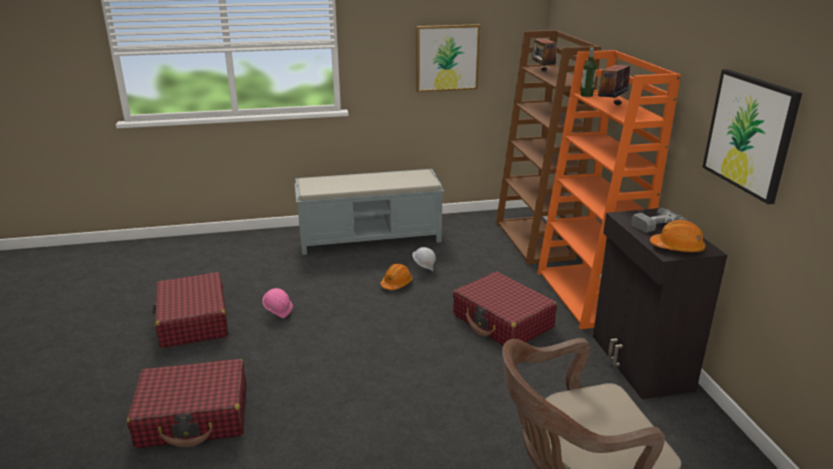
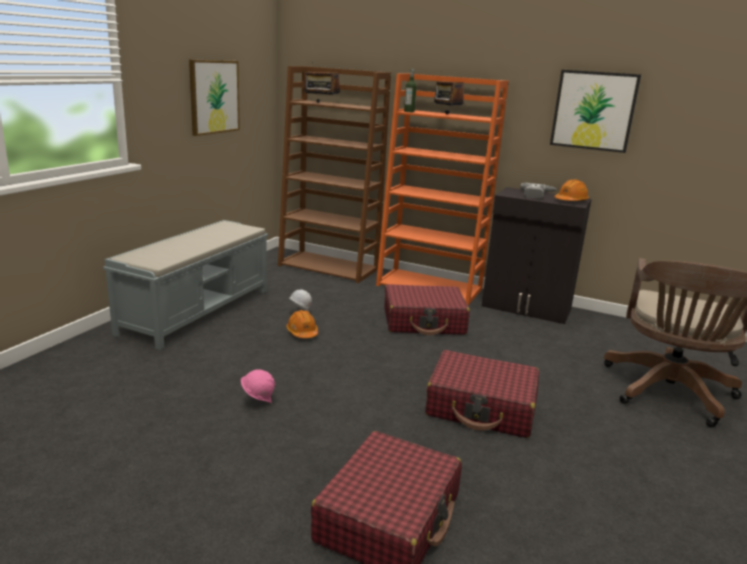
camera: 55 degrees left, 5 degrees down
(193, 321) = (183, 459): red suitcase -> red suitcase (481, 407)

